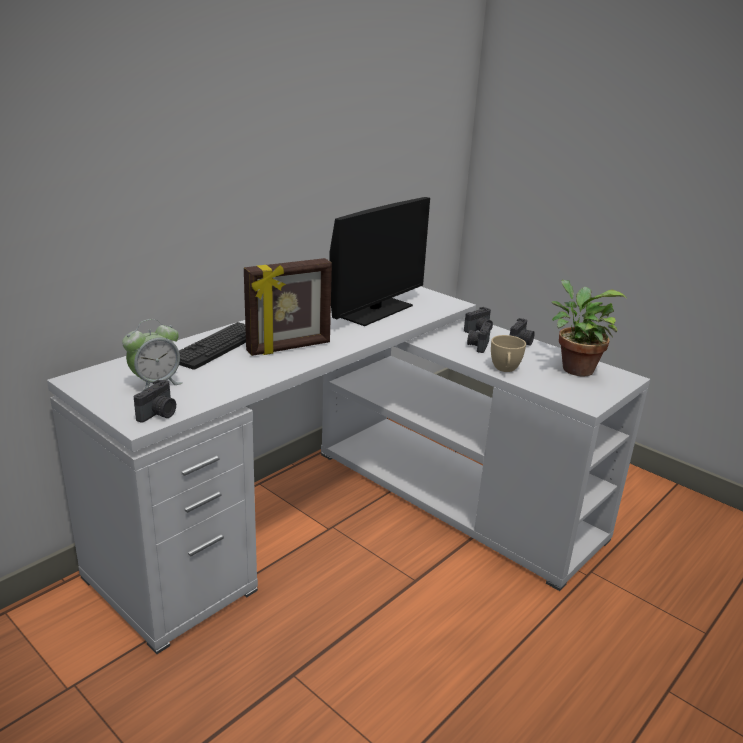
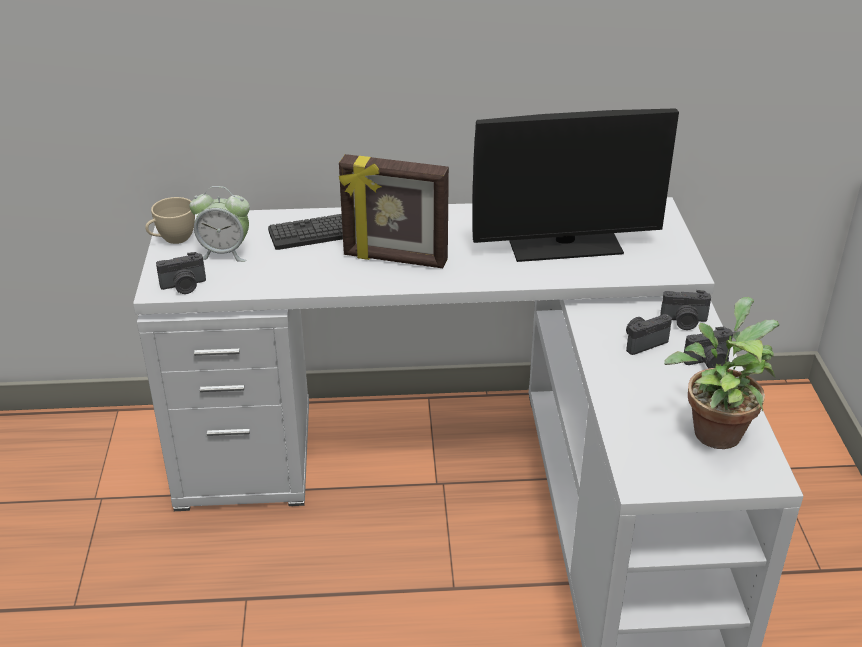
camera: 45 degrees right, 10 degrees up
(505, 370) = (618, 389): beige cup -> beige cup (172, 239)

